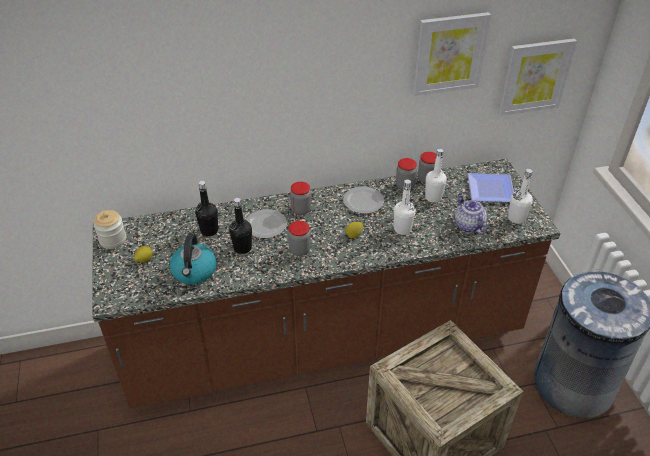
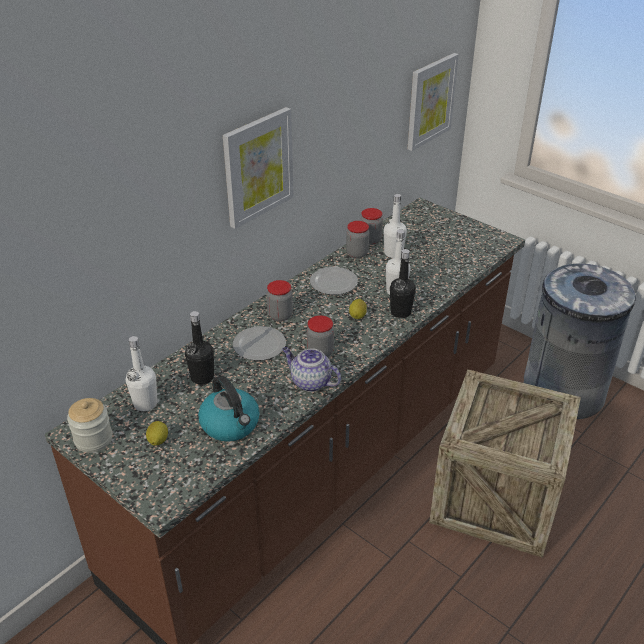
camera: 35 degrees left, 5 degrees down
(242, 248) = (258, 377): black bottle -> black bottle (400, 312)
(449, 53) = (369, 92): picture -> picture (257, 167)
(468, 225) = (448, 264): teapot -> teapot (310, 382)
(492, 189) = (435, 226): plate -> none
(516, 218) = (480, 242): white bottle -> white bottle (145, 403)

